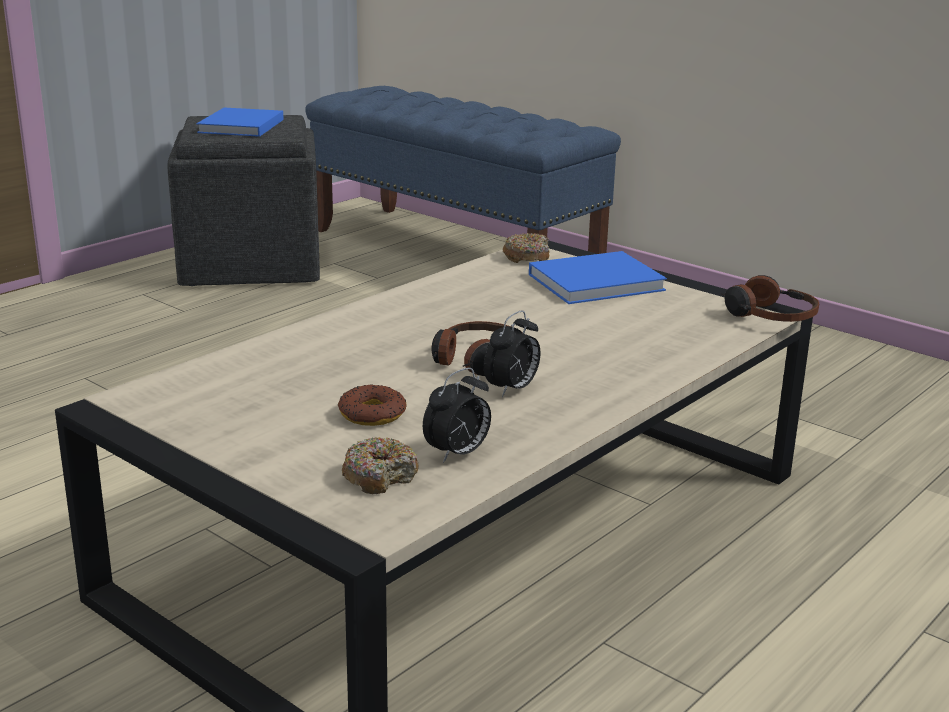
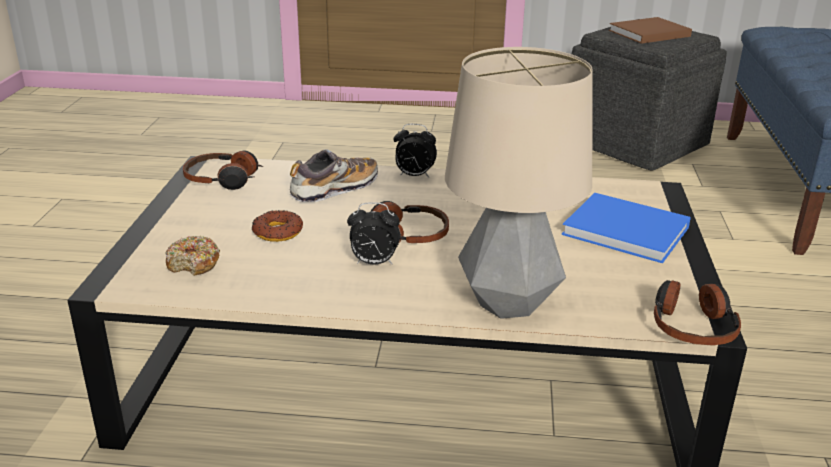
camera: 55 degrees right, 5 degrees up
(176, 407) = (223, 180): none -> headphones
(240, 126) = (647, 33): blue book -> brown book
(314, 360) = (334, 190): none -> shoe
(457, 454) = (250, 277): alarm clock -> alarm clock (414, 176)
(527, 257) = (627, 191): donut -> none
(660, 361) = (508, 303): none -> table lamp

